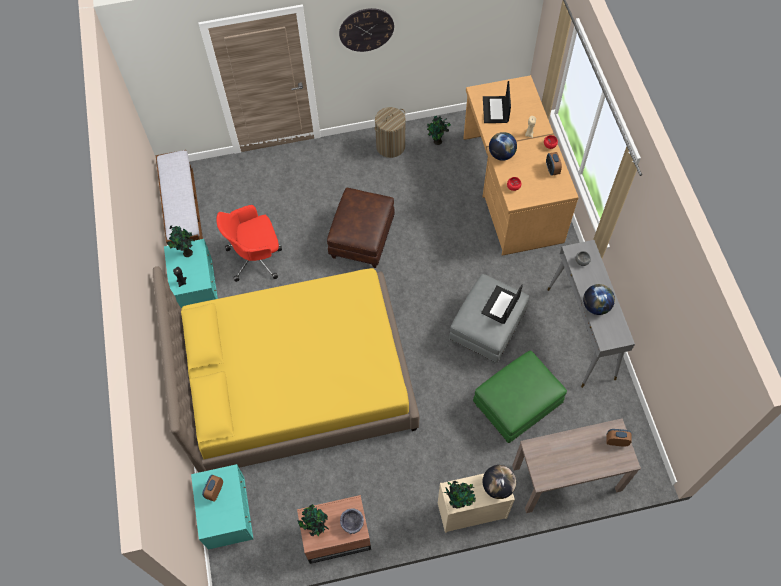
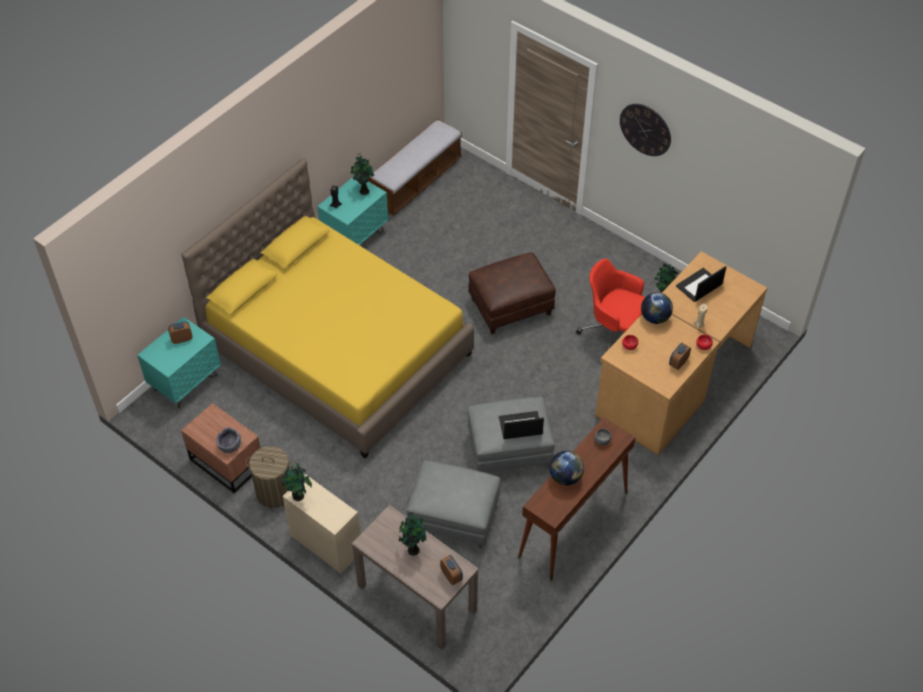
camera: 50 degrees right, 10 degrees down
(256, 257) = (422, 251): red office chair -> red office chair (612, 331)
(316, 528) = (206, 425): potted plant -> potted plant (413, 549)
(390, 146) = (624, 267): laundry basket -> laundry basket (275, 492)
(497, 486) = (336, 515): globe -> none
(516, 406) = (453, 517): green ottoman -> grey ottoman
(581, 334) = (573, 525): grey console table -> brown console table

